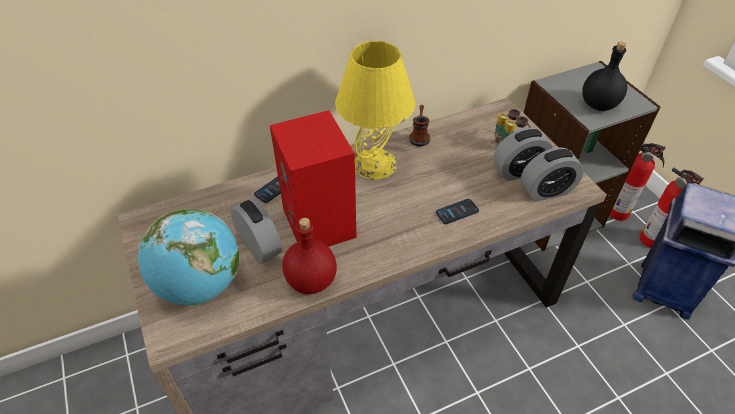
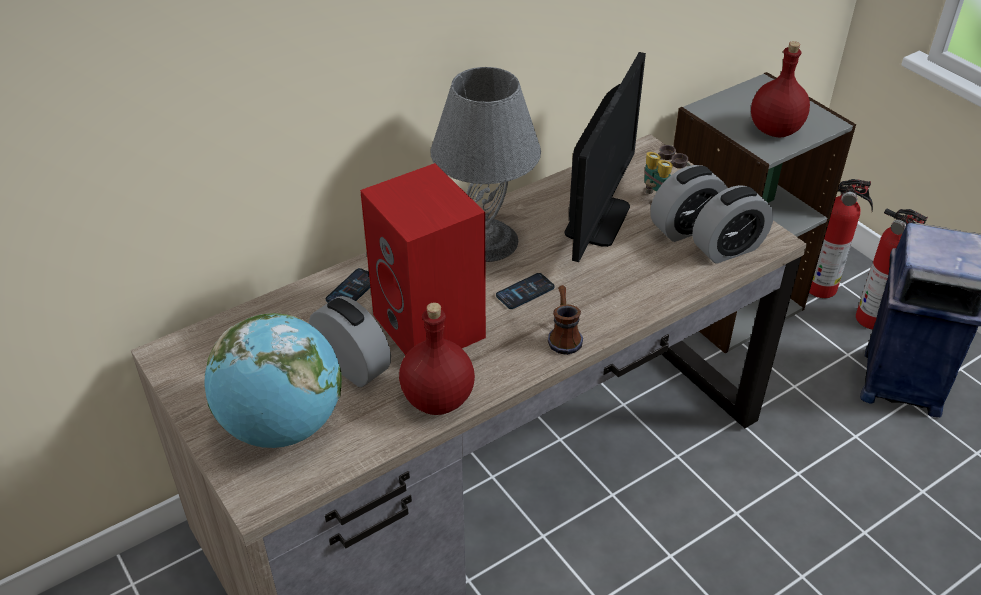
camera: 10 degrees left, 5 degrees down
(374, 163) = (485, 240): yellow table lamp -> grey table lamp
(419, 136) = (540, 197): mug -> mug (563, 335)
(456, 157) = (597, 220): none -> monitor
(457, 212) = (615, 289): phone -> phone (525, 292)
(599, 105) = (775, 131): black bottle -> red bottle

